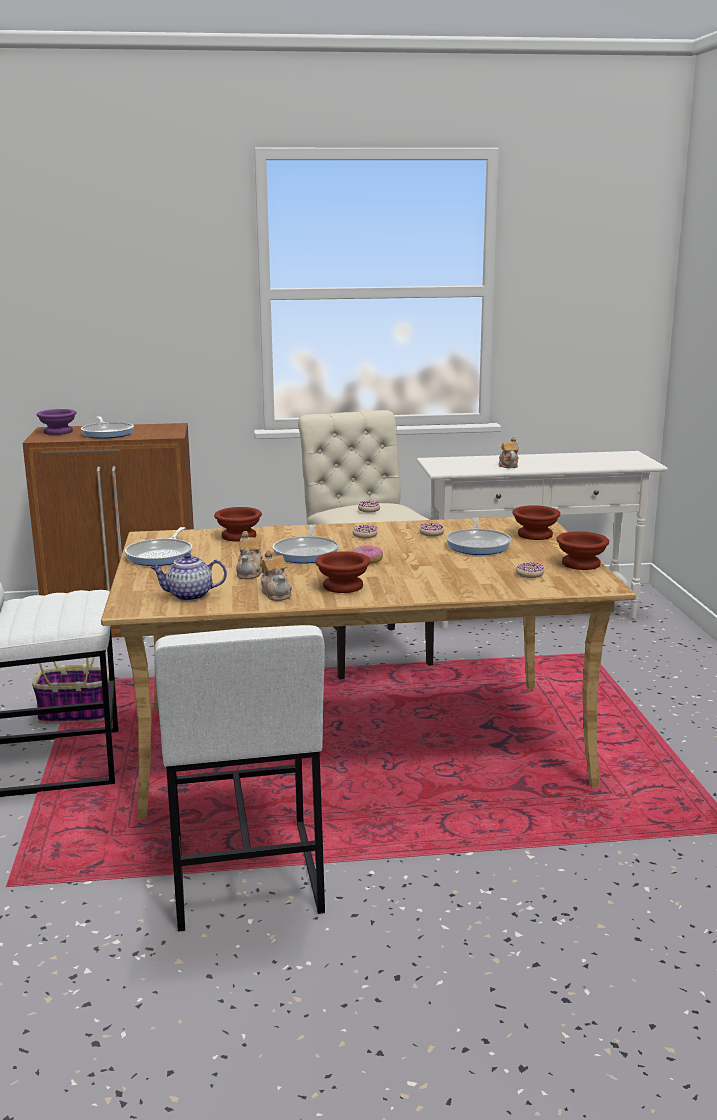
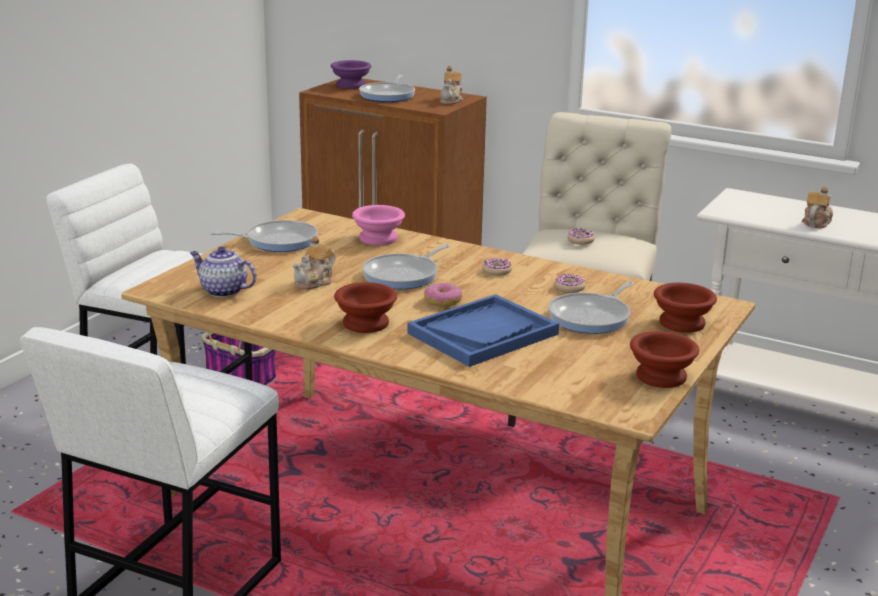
camera: 35 degrees right, 5 degrees up
(161, 555) = (277, 241): frying pan -> frying pan turned 150 degrees counterclockwise
(237, 537) = (376, 239): brown bowl -> pink bowl
(276, 593) = (295, 312): teapot -> teapot (451, 100)
(432, 571) = (483, 333): none -> blue tray
(529, 574) = (576, 370): donut -> none

